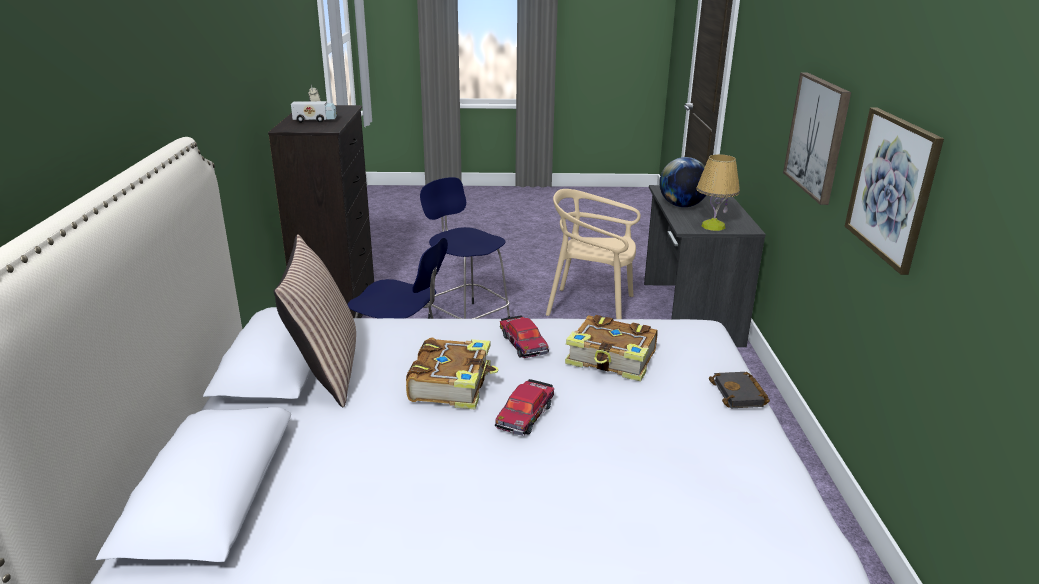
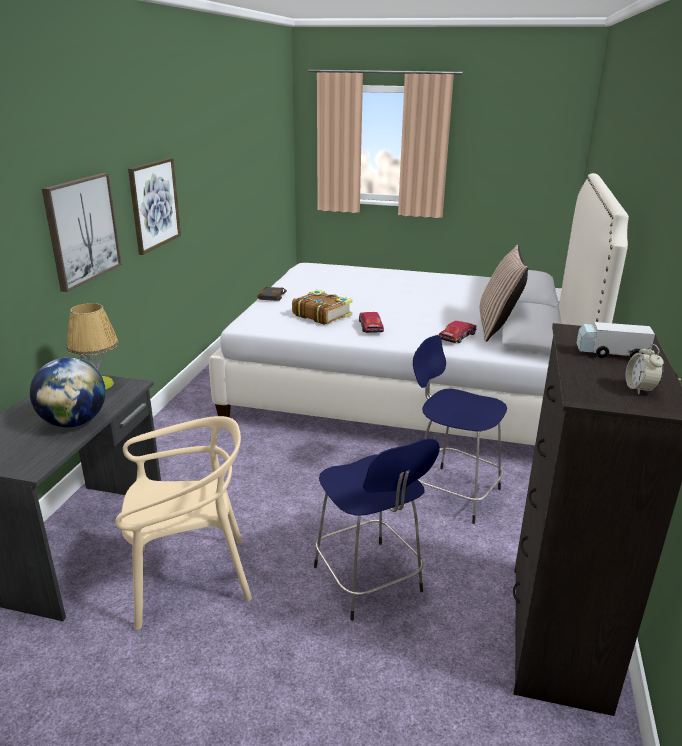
camera: 165 degrees left, 0 degrees up
(452, 384) = (421, 314): book -> none
(526, 414) = (386, 300): toy car -> toy car (456, 337)
(591, 307) = (190, 578): beige chair -> beige chair turned 45 degrees counterclockwise

